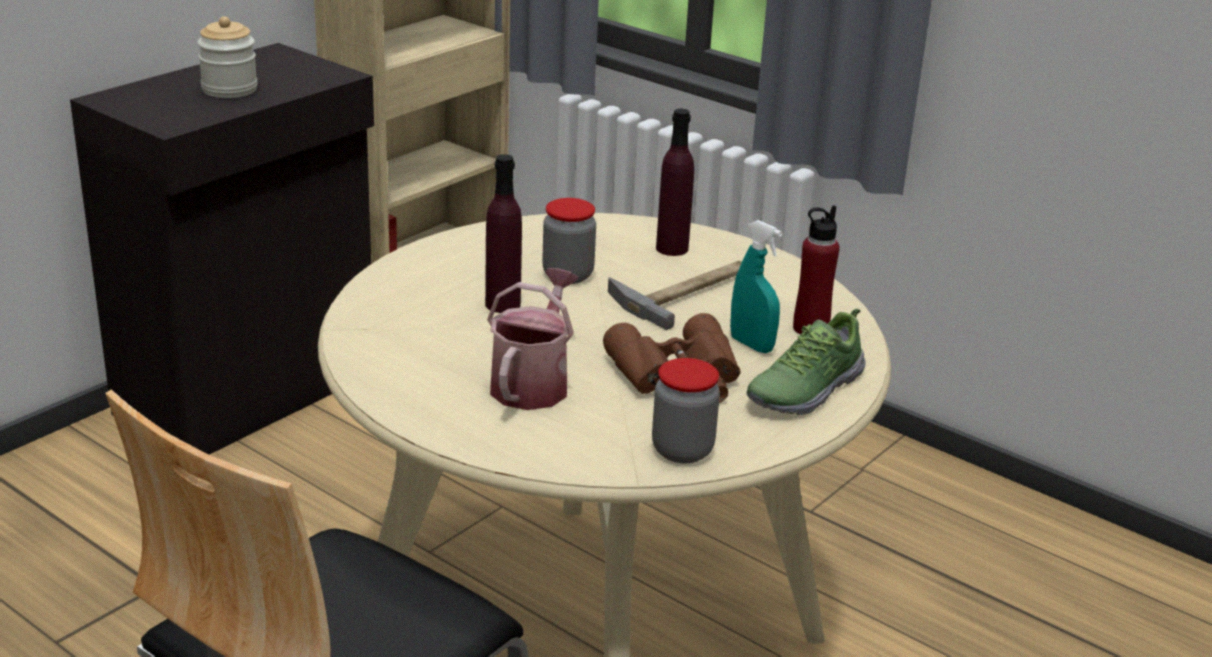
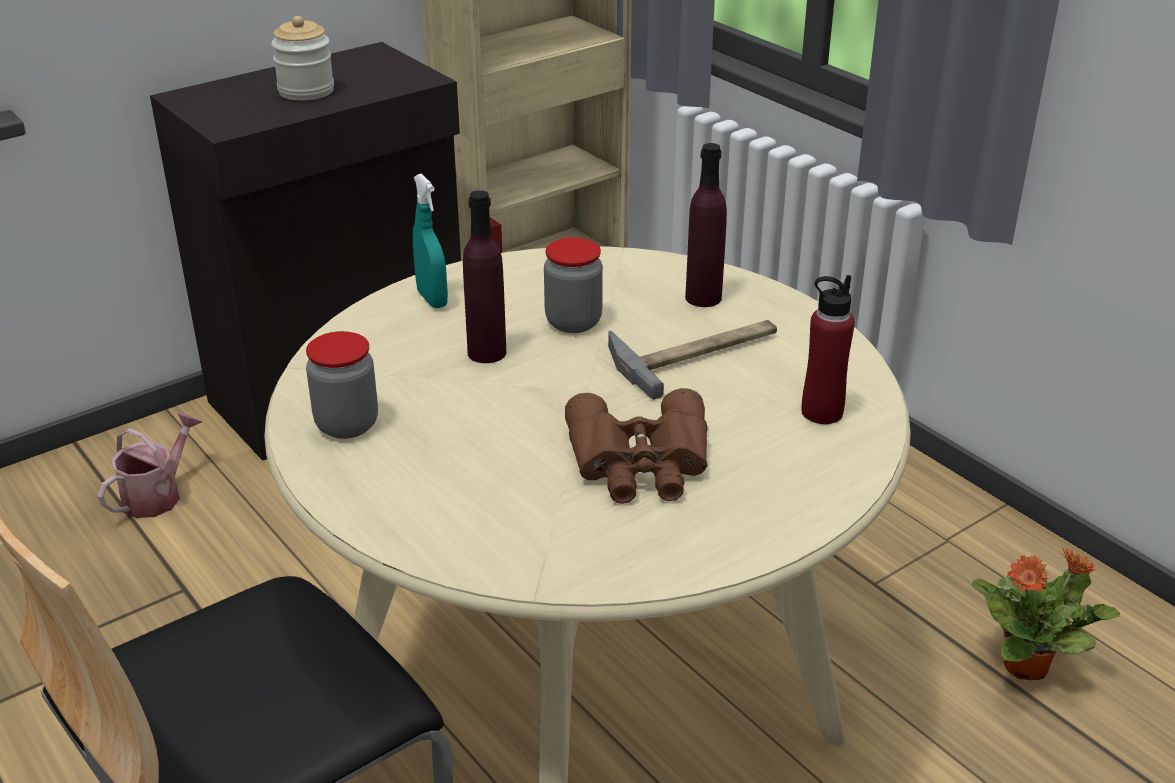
camera: 15 degrees right, 5 degrees up
(533, 382) = (475, 453): watering can -> watering can (157, 495)
(682, 450) = (604, 559): jar -> jar (347, 425)
(751, 345) = (743, 427): turquoise spray bottle -> turquoise spray bottle (432, 299)
(803, 389) = (781, 492): shoe -> none
(958, 562) = (1027, 666): none -> potted plant

